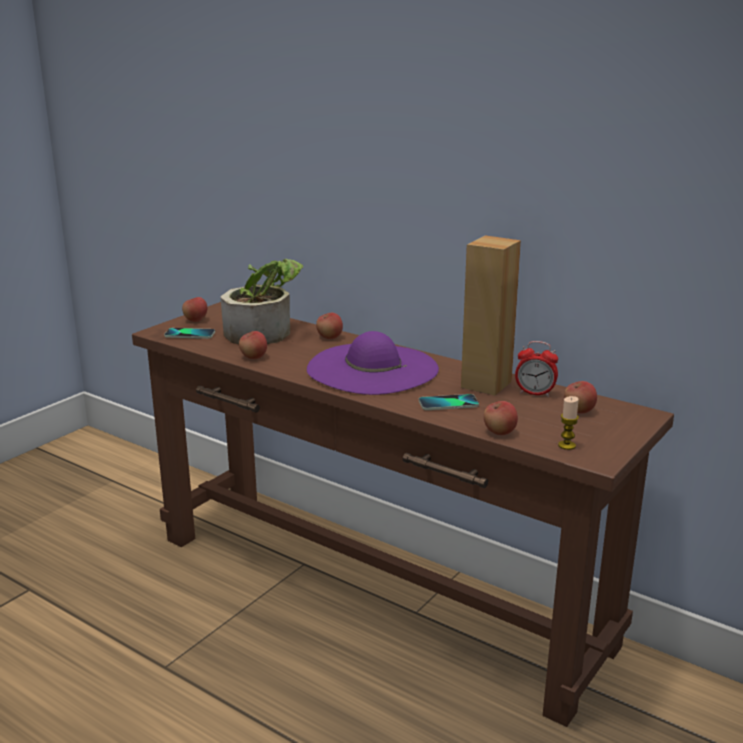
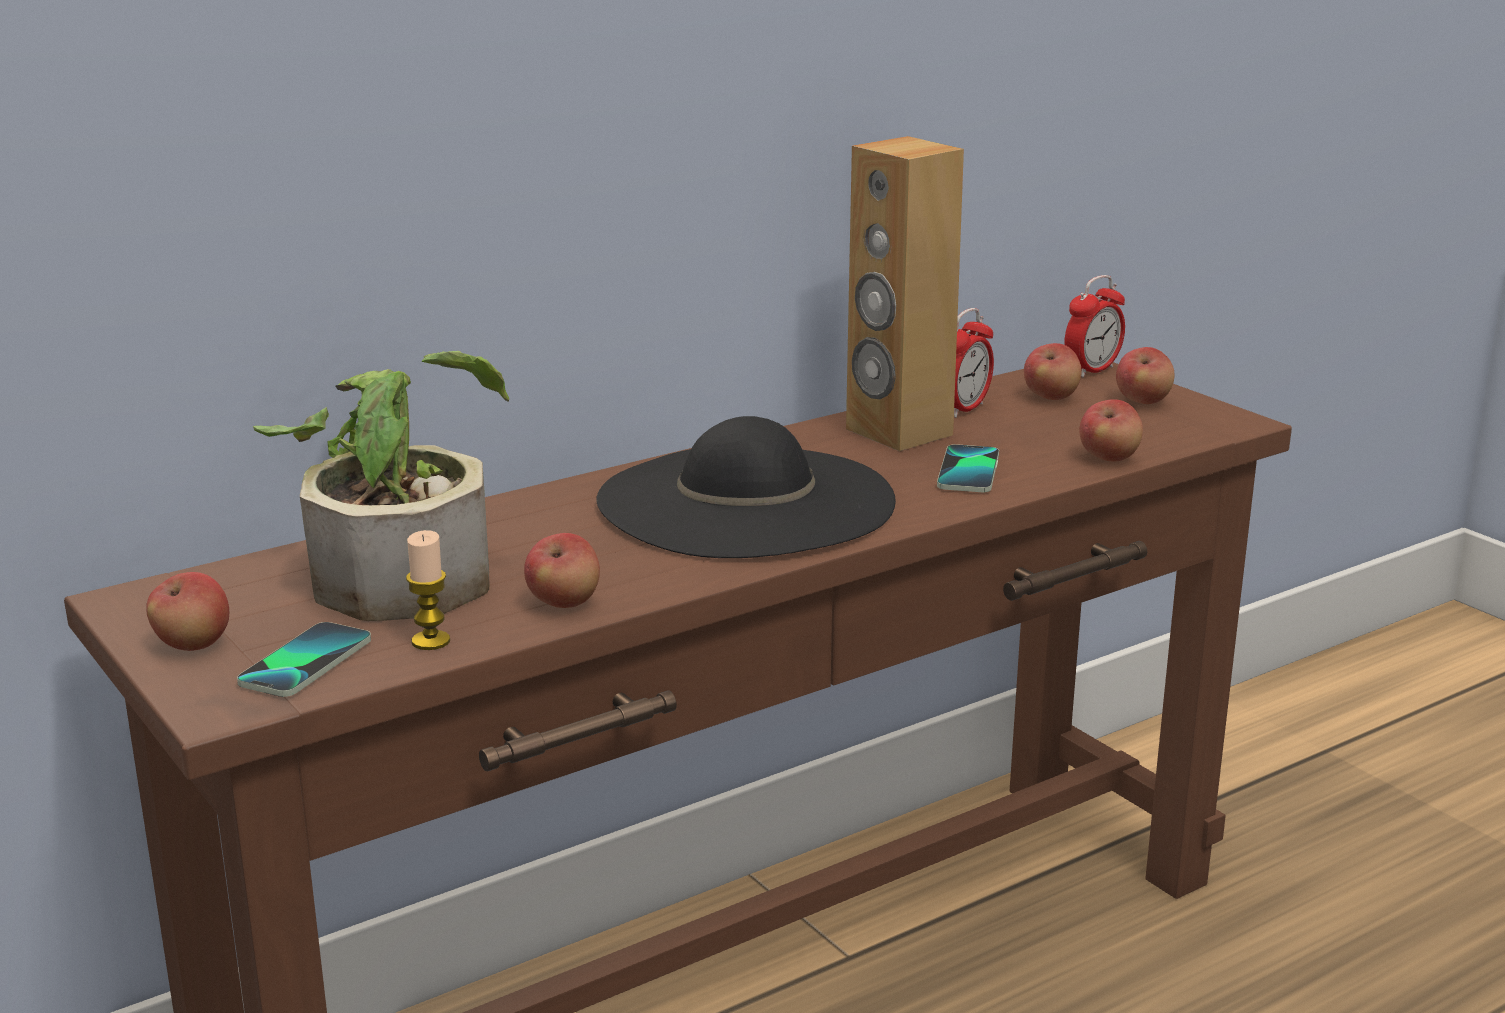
camera: 70 degrees left, 0 degrees up
(329, 337) = (517, 513): apple -> apple (1143, 402)
(372, 368) = (745, 501): purple hat -> black hat
(566, 445) = (1178, 428): candle -> candle (430, 641)
(639, 416) = (1092, 370): none -> alarm clock

